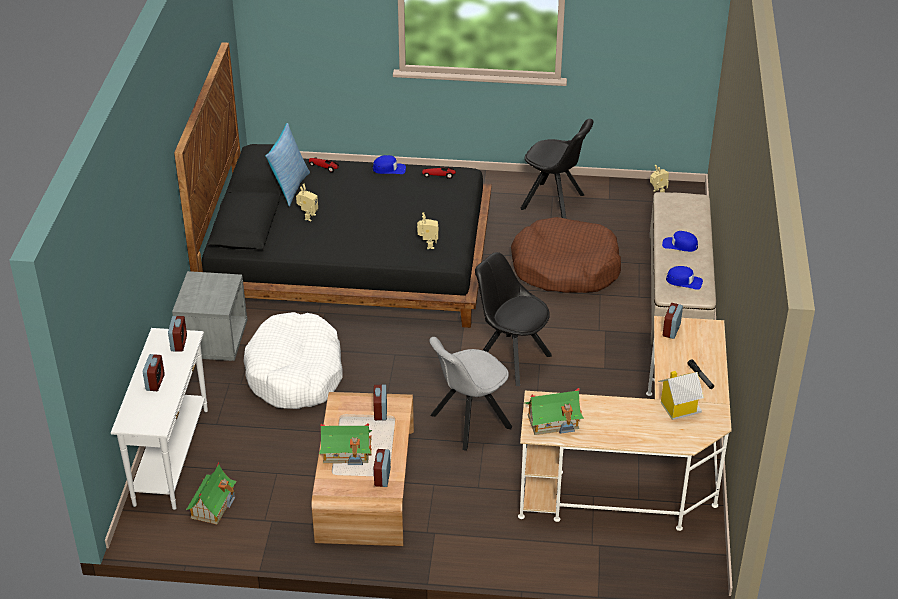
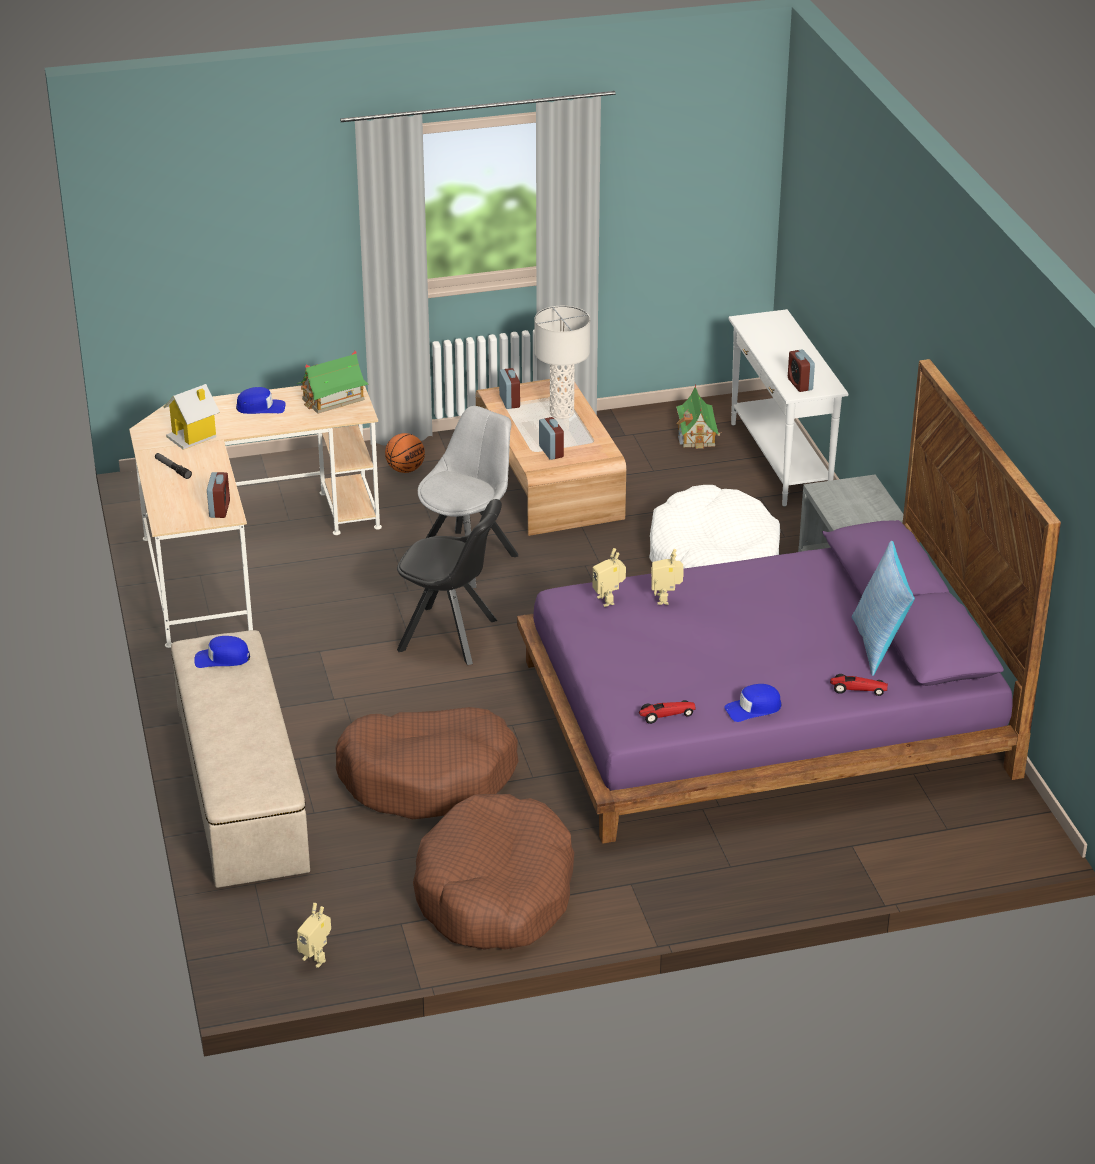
camera: 160 degrees right, 5 degrees down
(155, 382) = (787, 349): alarm clock -> none
(308, 216) = (812, 609): toy robot -> toy robot (666, 599)
(346, 452) = (562, 413): toy house -> white table lamp
(349, 259) = (762, 717): black bed -> purple bed
(478, 529) = (405, 469): none -> basketball
(554, 202) = (495, 893): black chair -> brown dog bed
(680, 245) = (239, 711): blue cap -> blue cap (261, 407)

